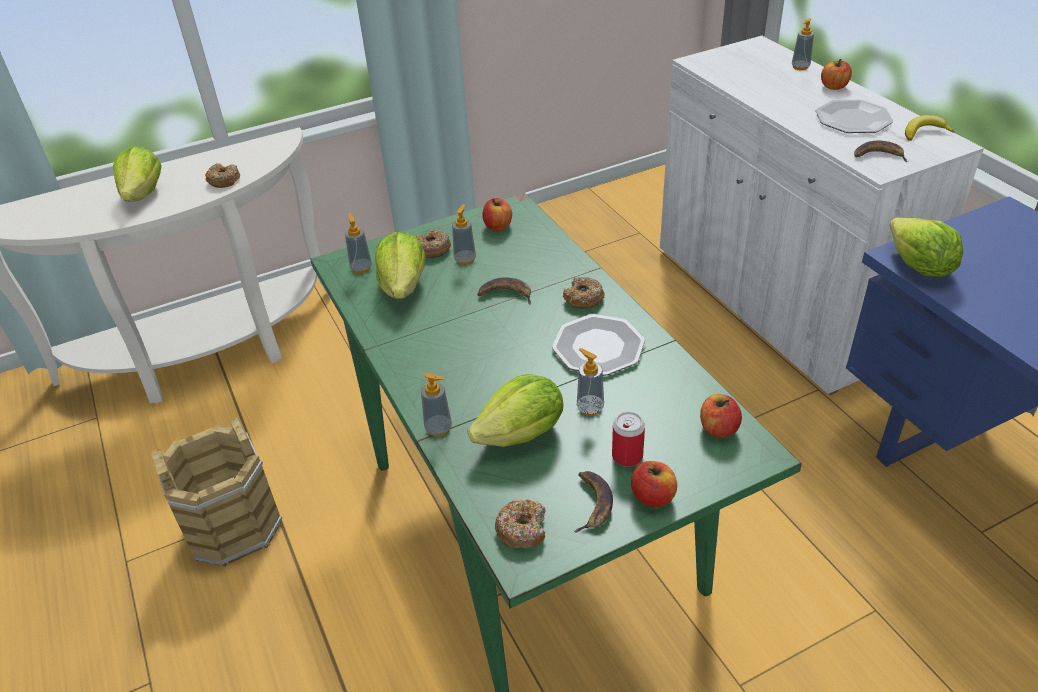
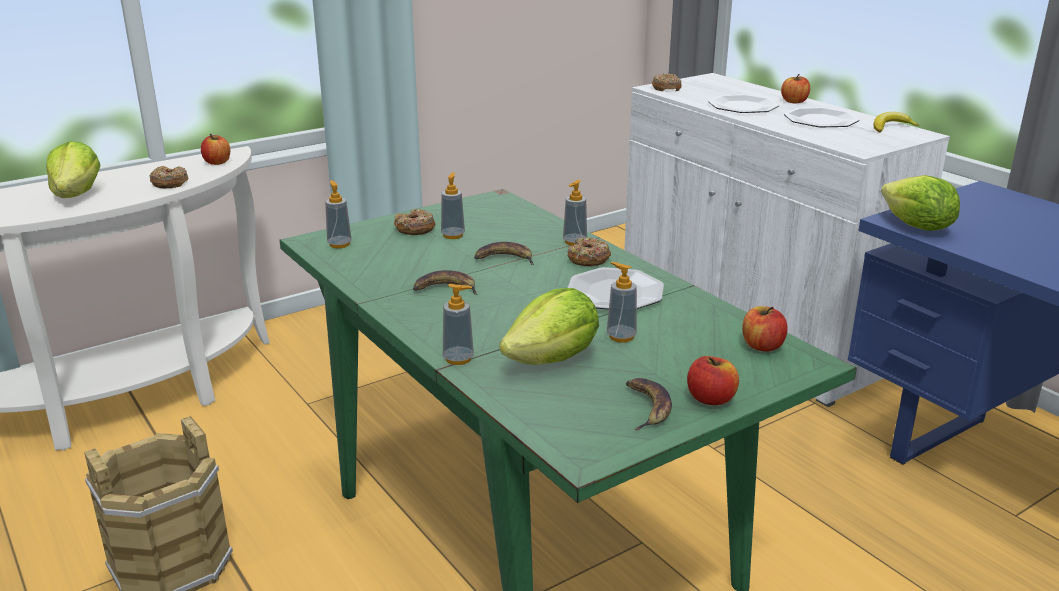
camera: 10 degrees left, 15 degrees down
(404, 286) = (390, 256): lettuce -> none
(498, 226) = (481, 211): apple -> apple (217, 162)
(522, 529) = (576, 431): donut -> donut (666, 88)
(627, 456) = (673, 370): can -> none
(778, 94) = (743, 106): none -> plate
(800, 67) = (757, 90): soap dispenser -> soap dispenser (574, 242)
(878, 156) = (854, 141): banana -> banana (445, 289)

